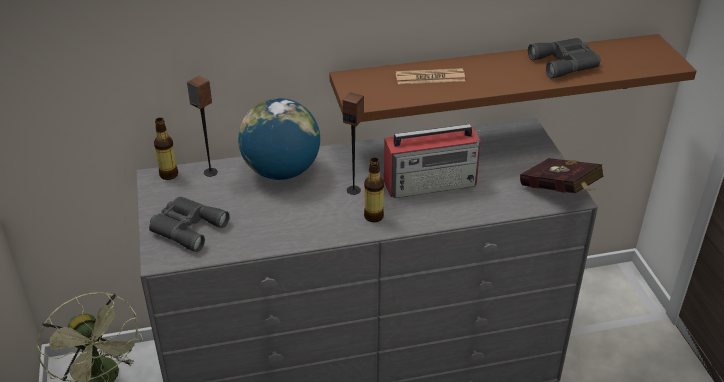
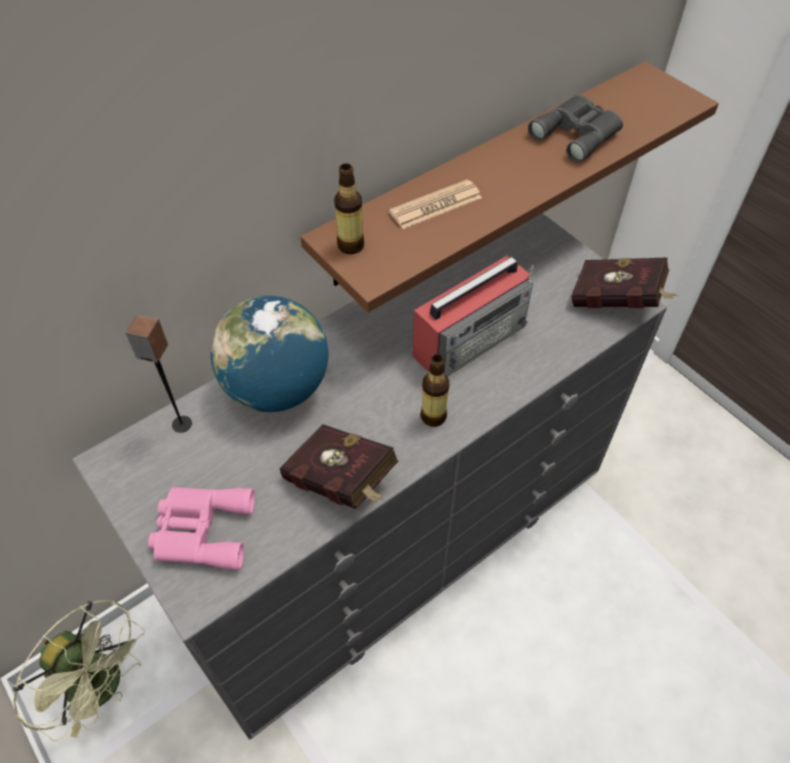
camera: 25 degrees left, 15 degrees up
(168, 175) = (125, 450): bottle -> bottle (350, 245)
(186, 227) = (201, 530): grey binoculars -> pink binoculars
(288, 232) = (342, 483): none -> red book
(354, 190) = (385, 384): speaker -> none

